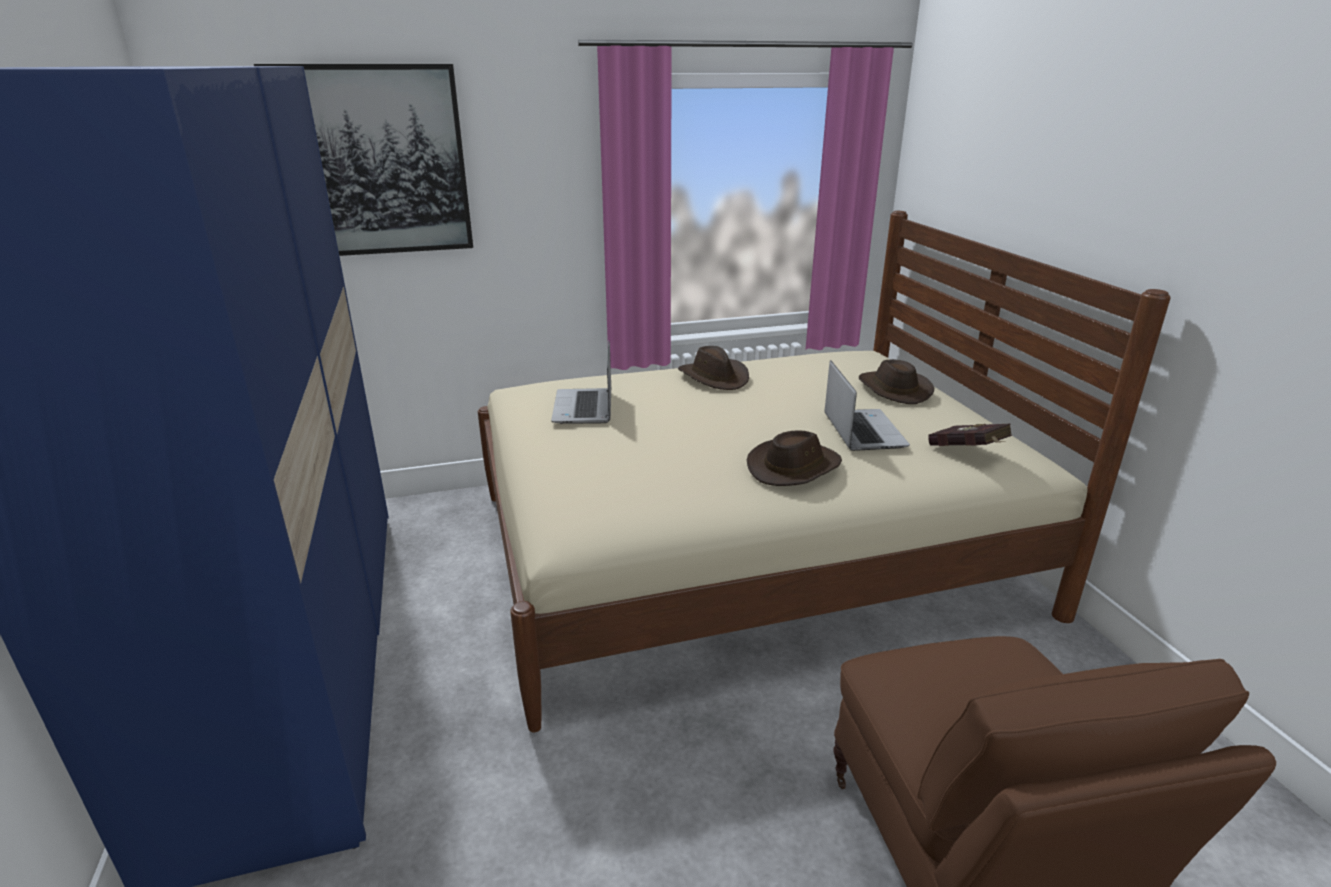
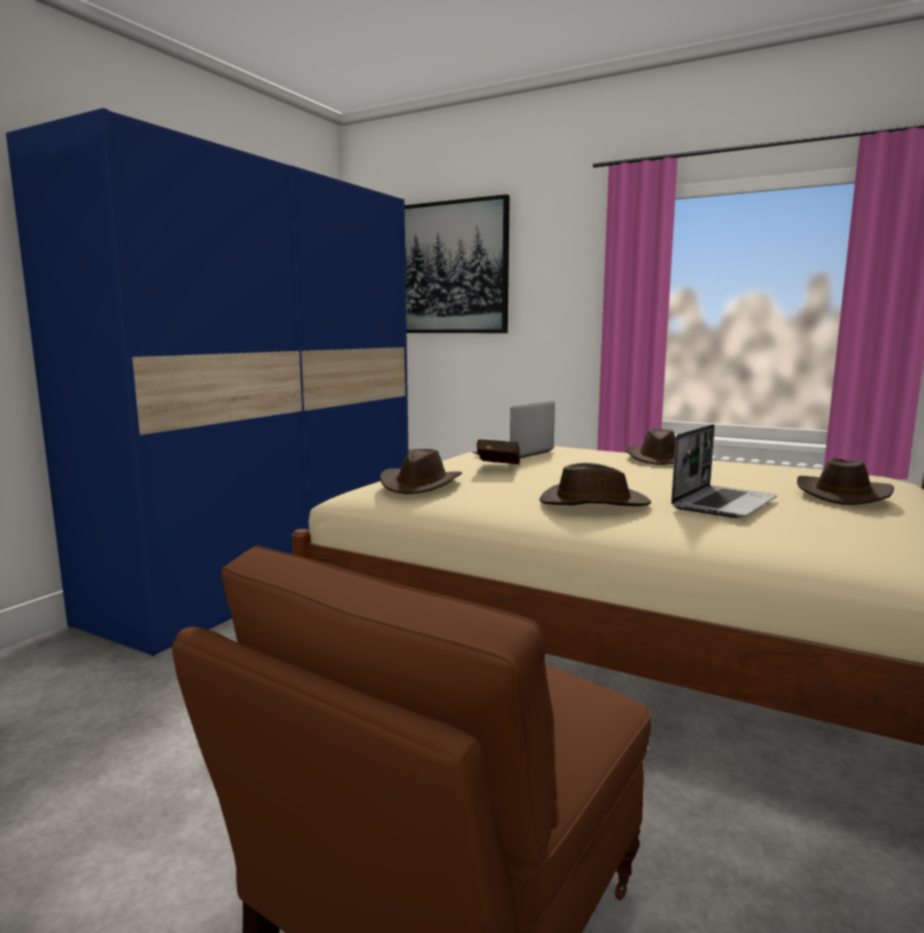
camera: 45 degrees right, 15 degrees down
(617, 499) = (421, 485): none -> brown hat
(968, 453) = (818, 539): red book -> red book (497, 469)

